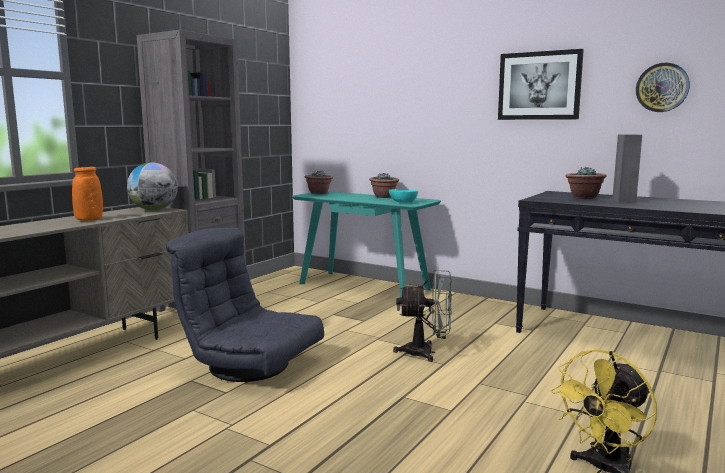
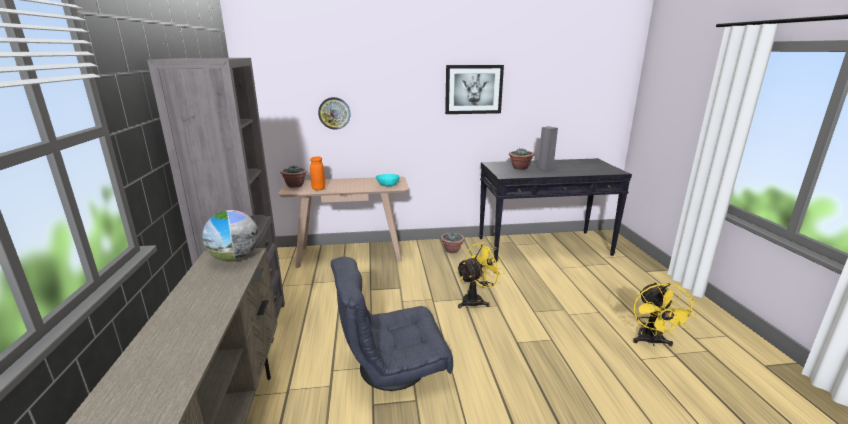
camera: 40 degrees left, 10 degrees up
(89, 220) = (211, 299): orange vase -> orange vase (318, 189)
(364, 286) = (350, 254): turquoise console table -> beige console table
(384, 197) = (357, 180): potted plant -> potted plant (452, 250)
(426, 352) = (476, 300): grey fan -> yellow fan
(662, 87) = (548, 92): wall clock -> wall clock (334, 113)

